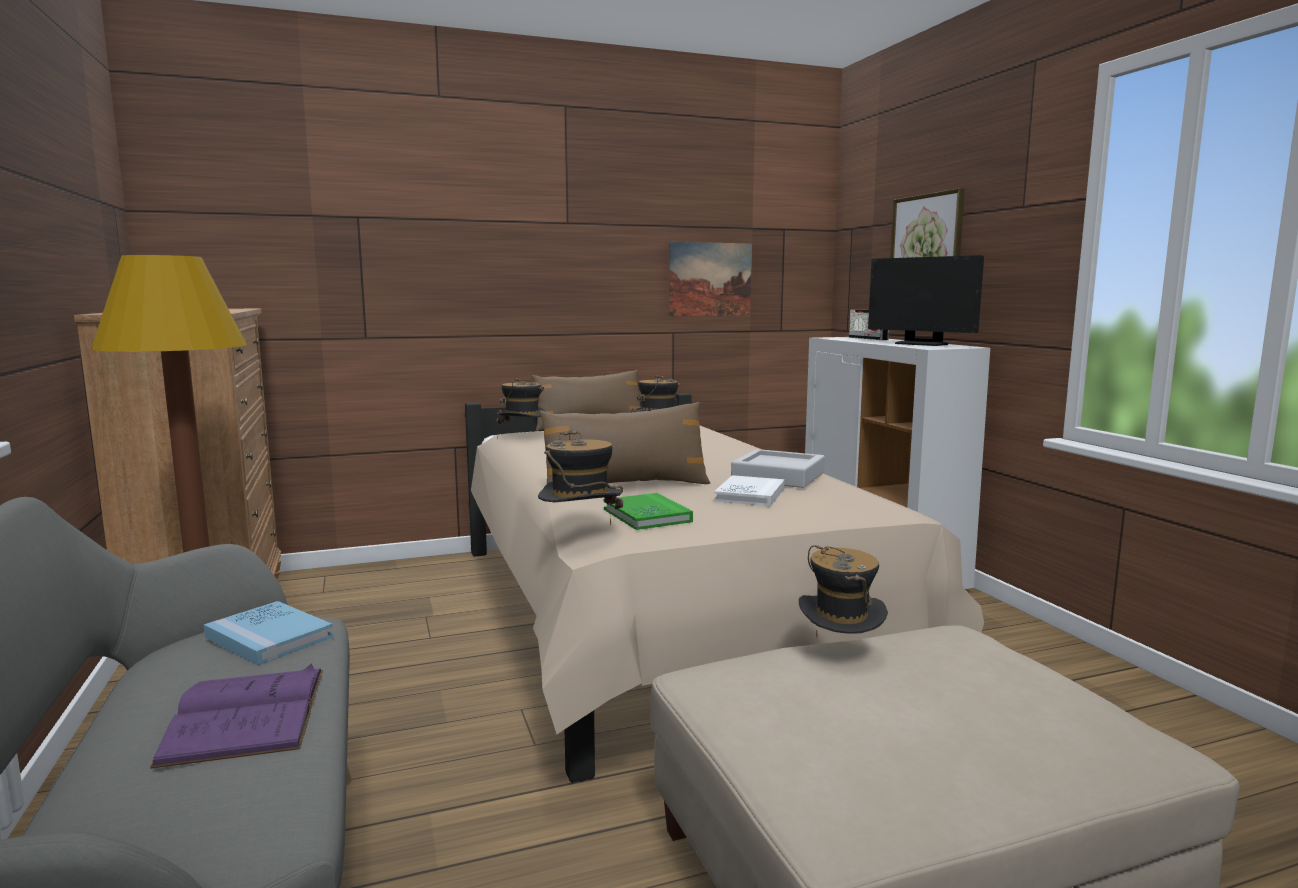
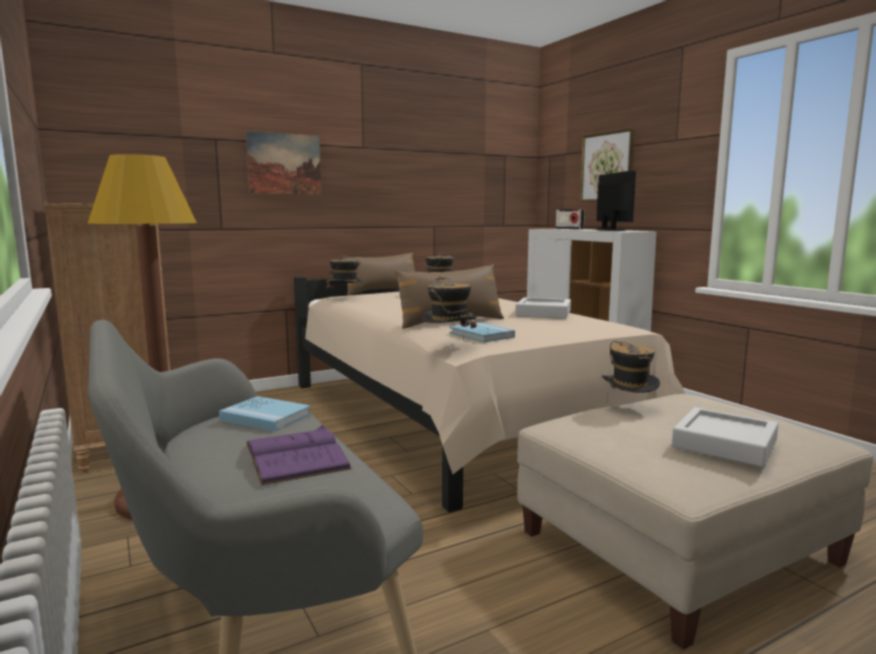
camera: 10 degrees left, 0 degrees up
(647, 515) = (481, 335): green book -> blue book
(710, 279) = (458, 189): picture -> picture (284, 164)
(750, 494) = (536, 323): white book -> none
(921, 344) = (610, 230): monitor -> monitor turned 135 degrees counterclockwise
(953, 742) = (724, 444): none -> grey tray

